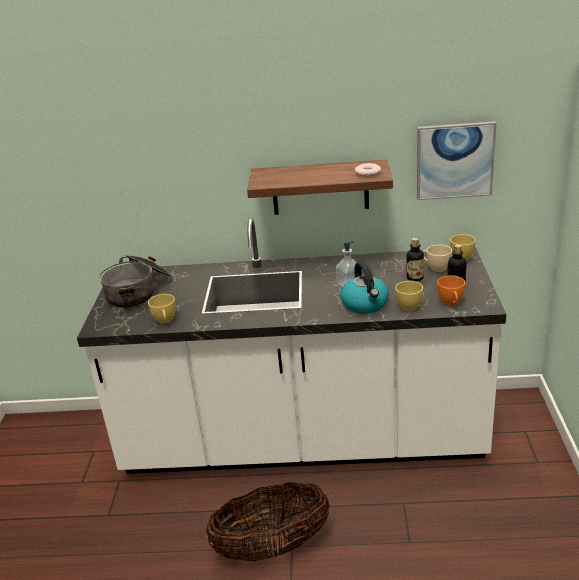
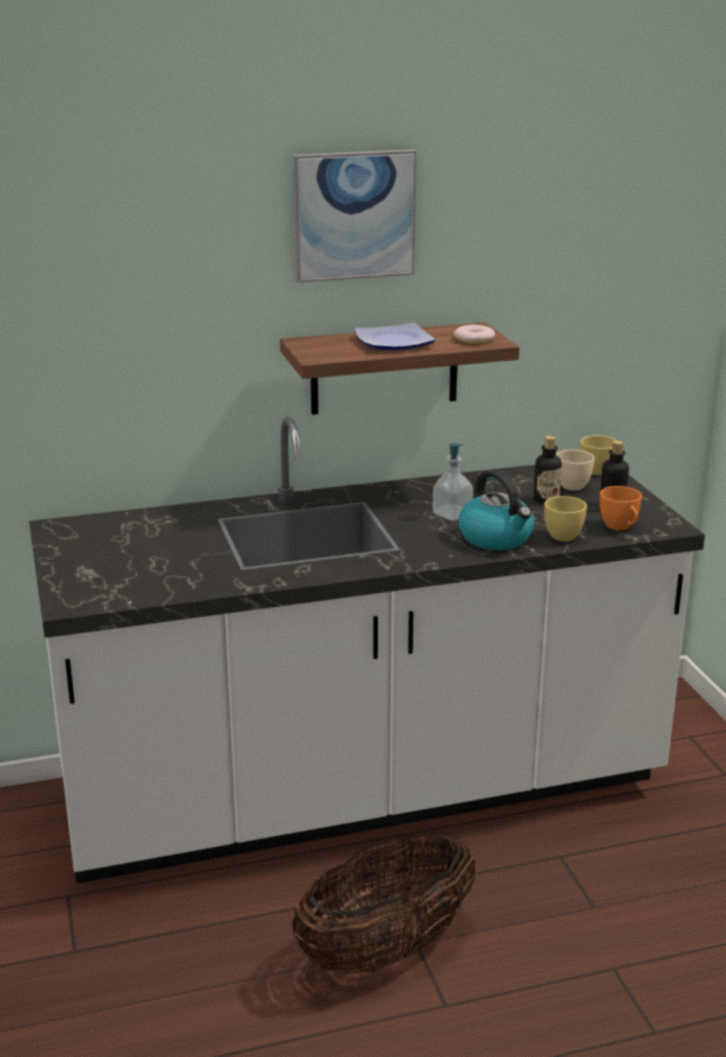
camera: 20 degrees left, 5 degrees down
(138, 291) = (105, 548): cooking pot -> none
(165, 321) = (186, 585): yellow cup -> none
(315, 174) = (392, 342): none -> plate
(454, 160) = (580, 324): picture -> picture (354, 215)

